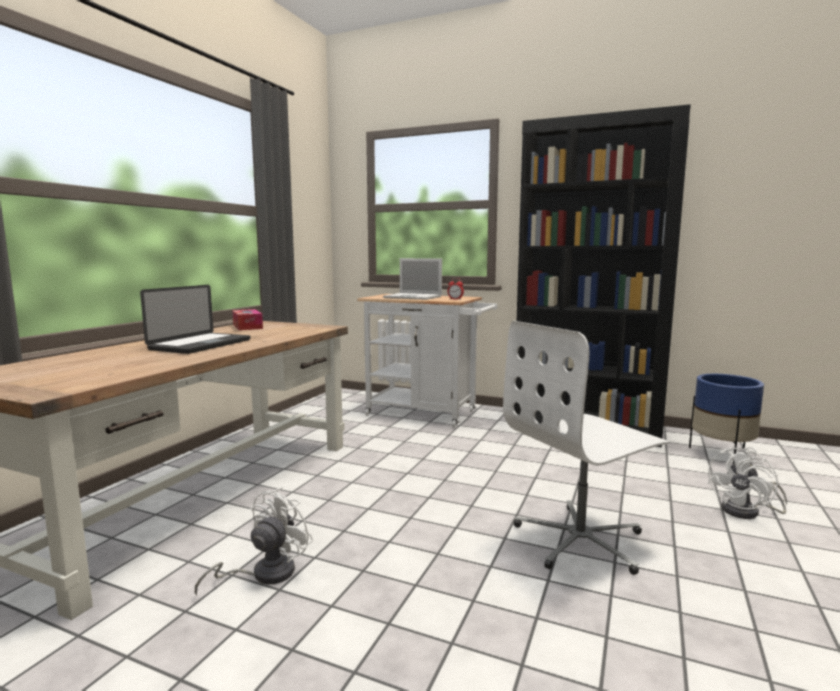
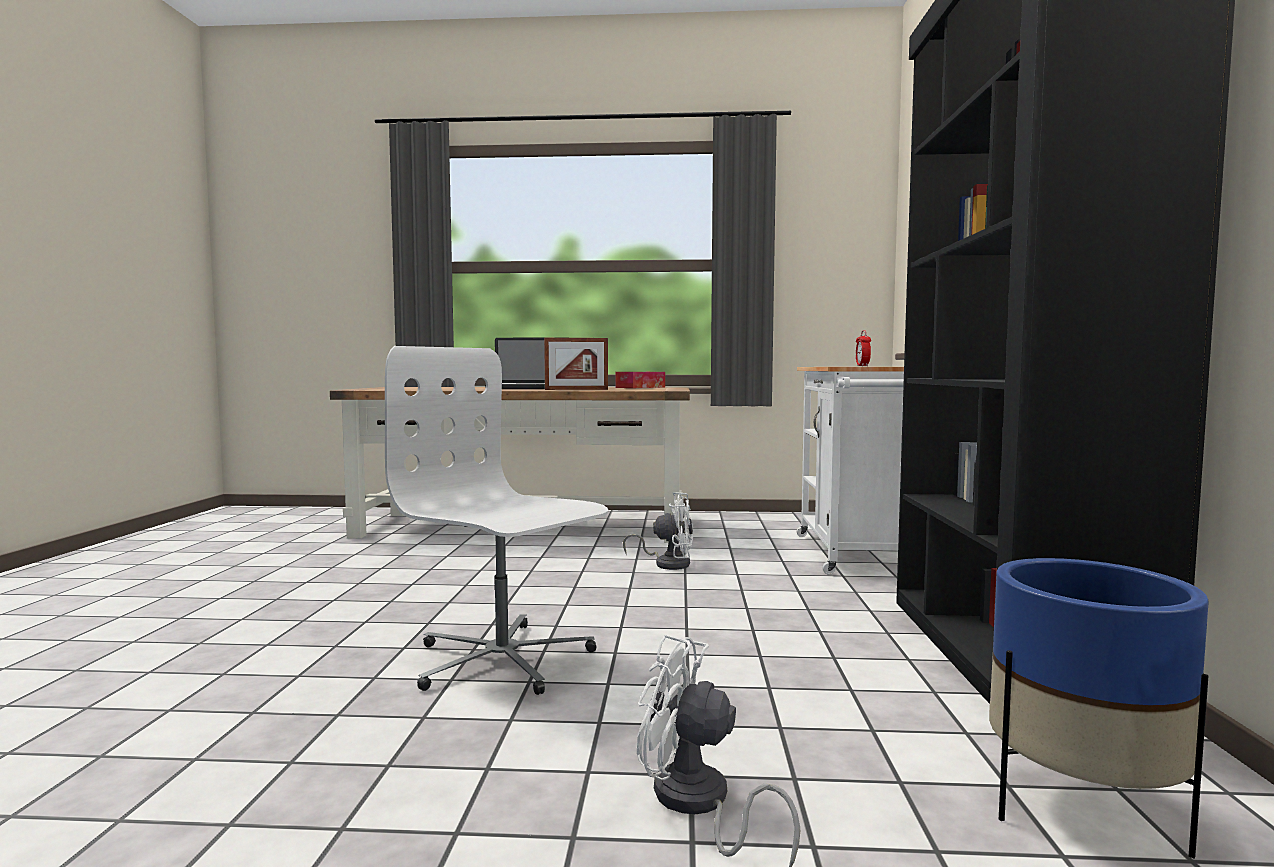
camera: 70 degrees right, 5 degrees down
(264, 574) = (402, 561): white fan -> white fan (668, 563)
(270, 338) = (576, 389): none -> picture frame
(414, 297) = (854, 366): laptop -> none

